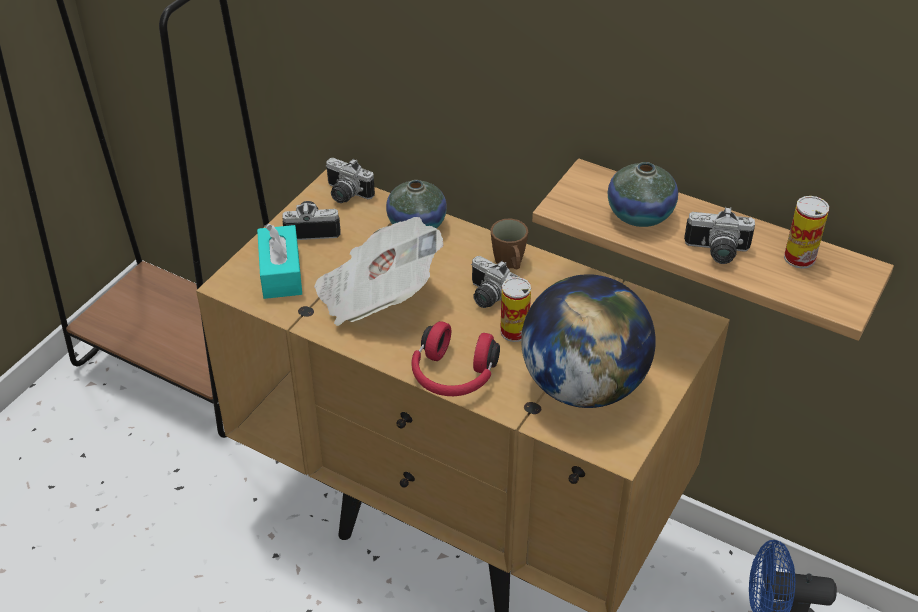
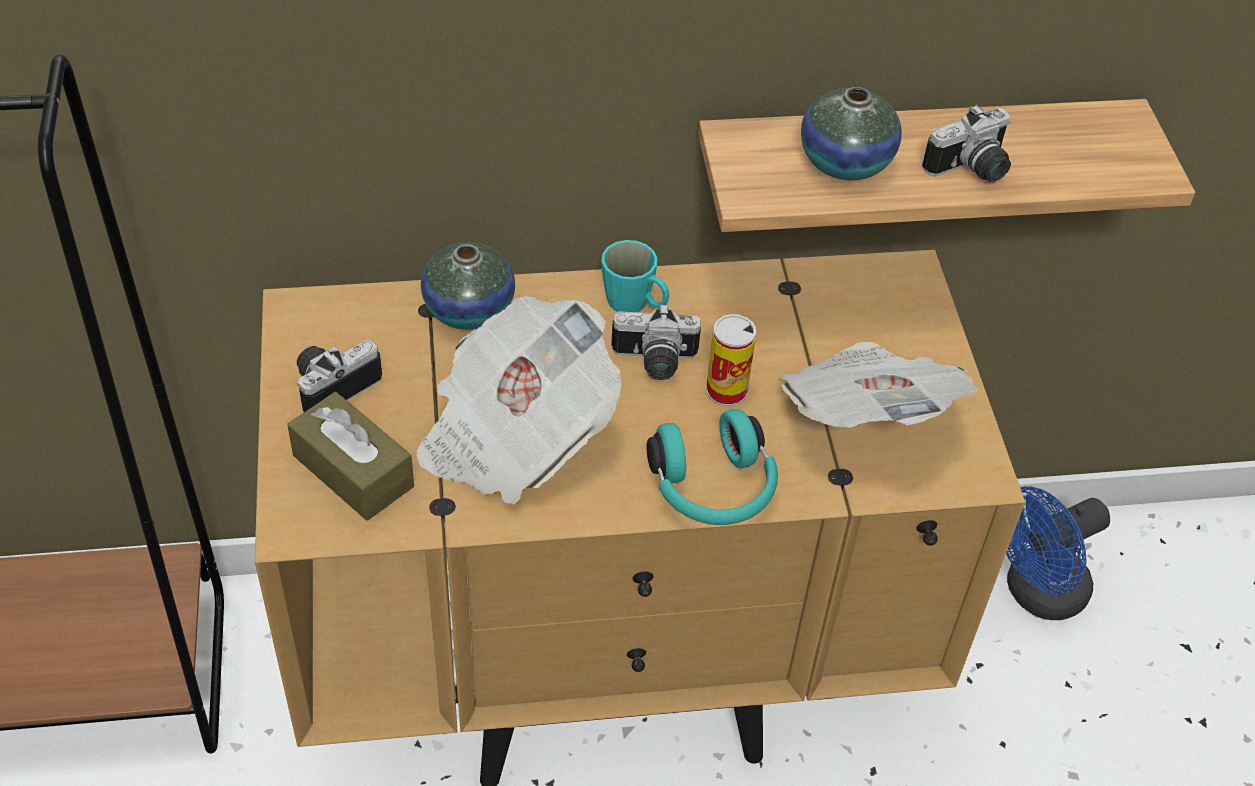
camera: 40 degrees left, 5 degrees up
(281, 273) = (353, 471): turquoise tissue box -> brown tissue box
(345, 195) = (329, 314): camera -> none
(453, 376) = (713, 489): red headphones -> turquoise headphones
(510, 264) = (635, 304): brown mug -> turquoise mug
(583, 385) = (867, 416): globe -> newspaper
(799, 258) = (1056, 135): can -> none

